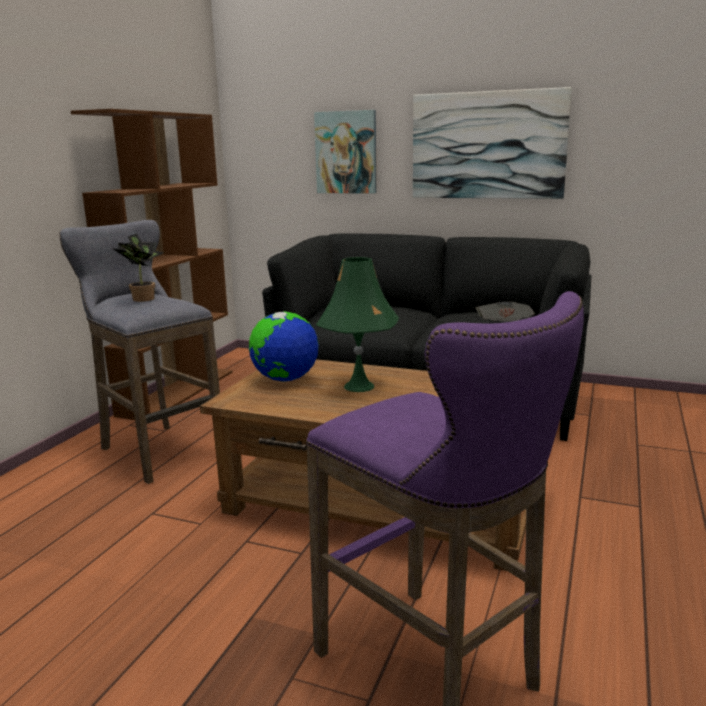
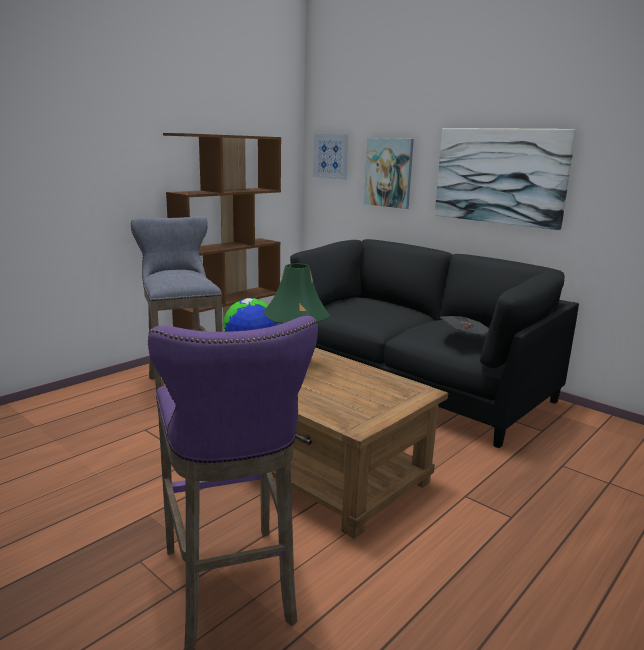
camera: 20 degrees right, 0 degrees up
(143, 298) = (178, 274): potted plant -> none
(263, 138) = (331, 156): none -> picture

